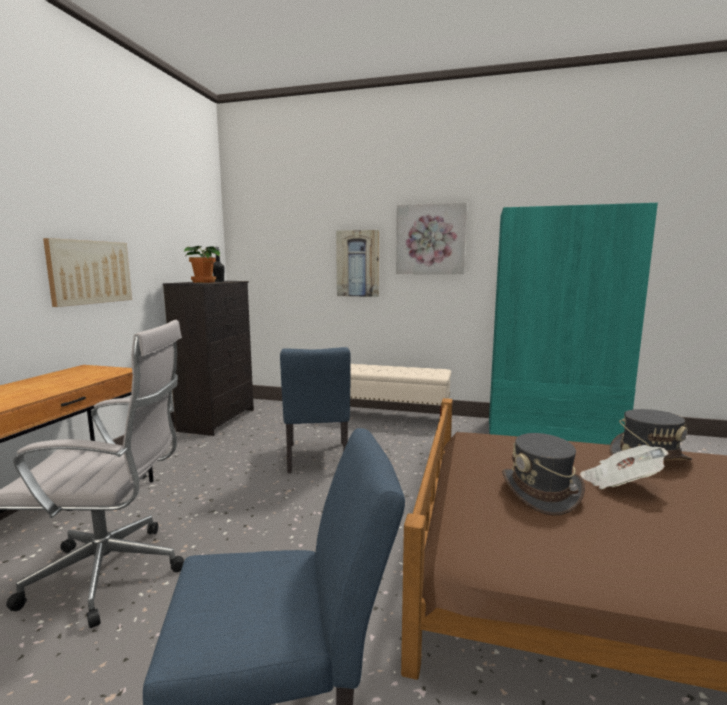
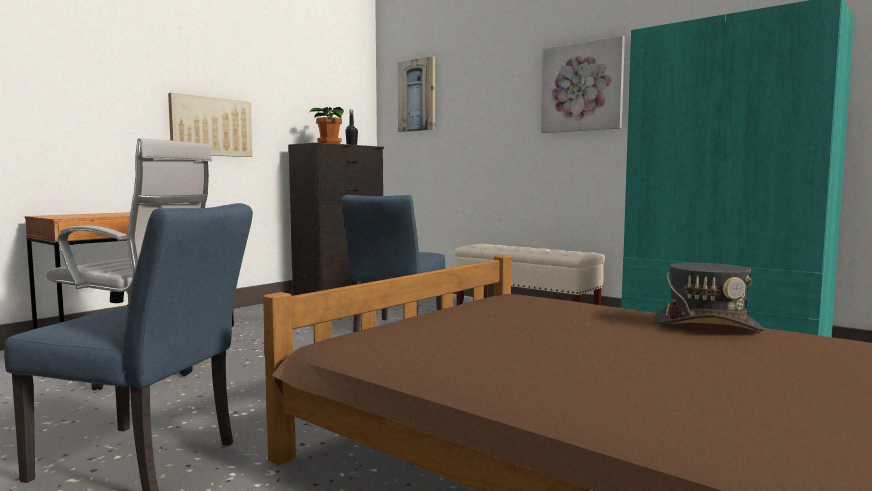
camera: 25 degrees right, 5 degrees down
(358, 263) = (502, 123): picture -> picture (417, 95)
(541, 492) = (495, 328): grey hat -> none
(619, 484) = (606, 334): newspaper -> none

